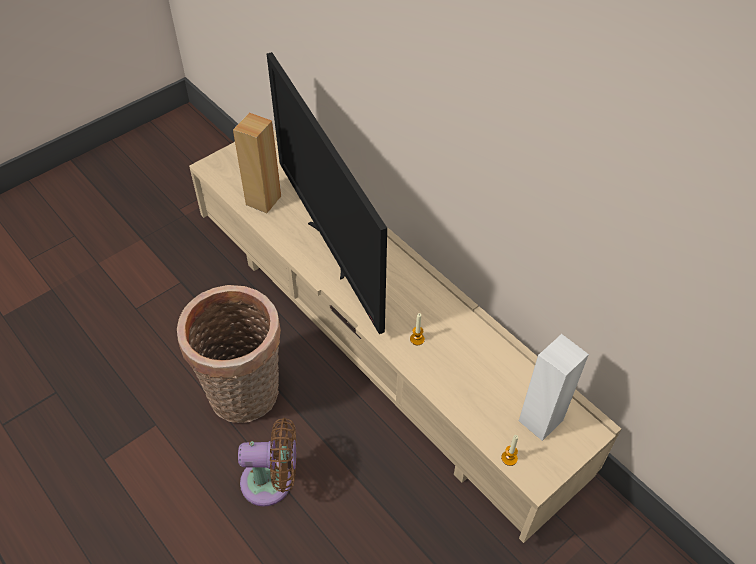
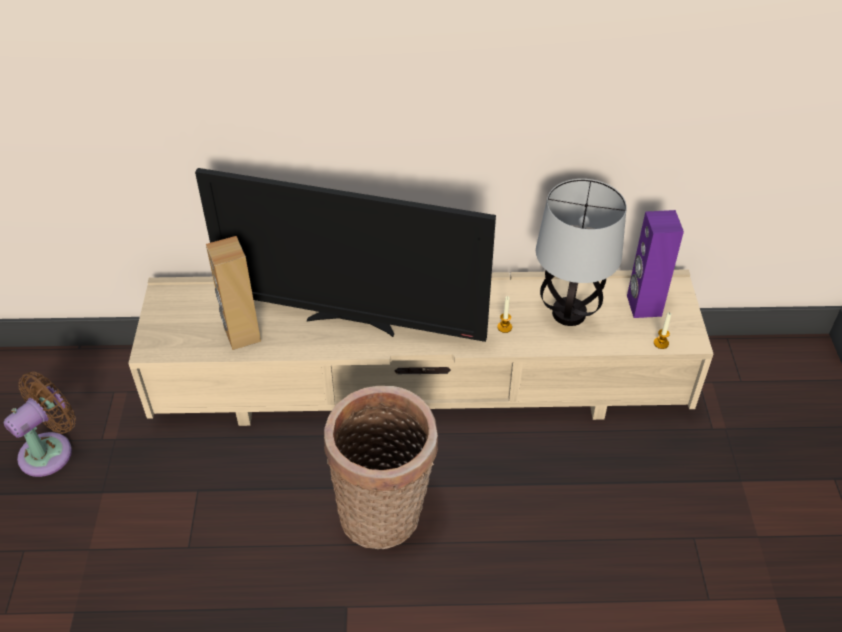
camera: 50 degrees left, 5 degrees down
(272, 482) = (493, 547): brown fan -> brown fan (50, 450)
(475, 371) = (567, 313): none -> table lamp
(540, 420) = (643, 306): white speaker -> purple speaker

